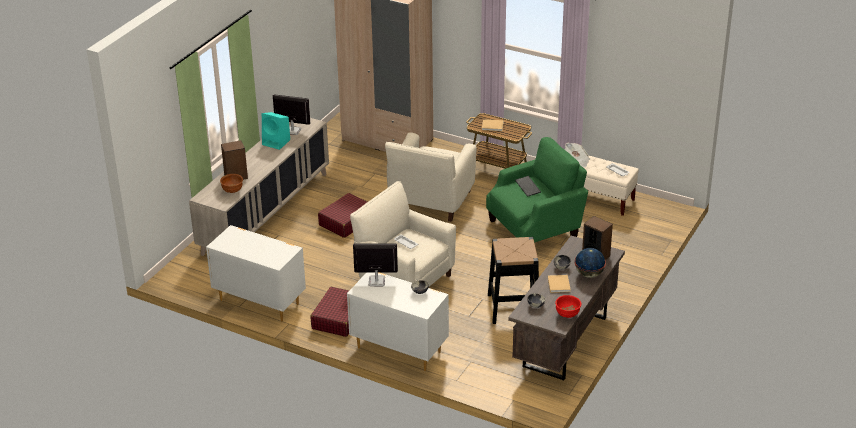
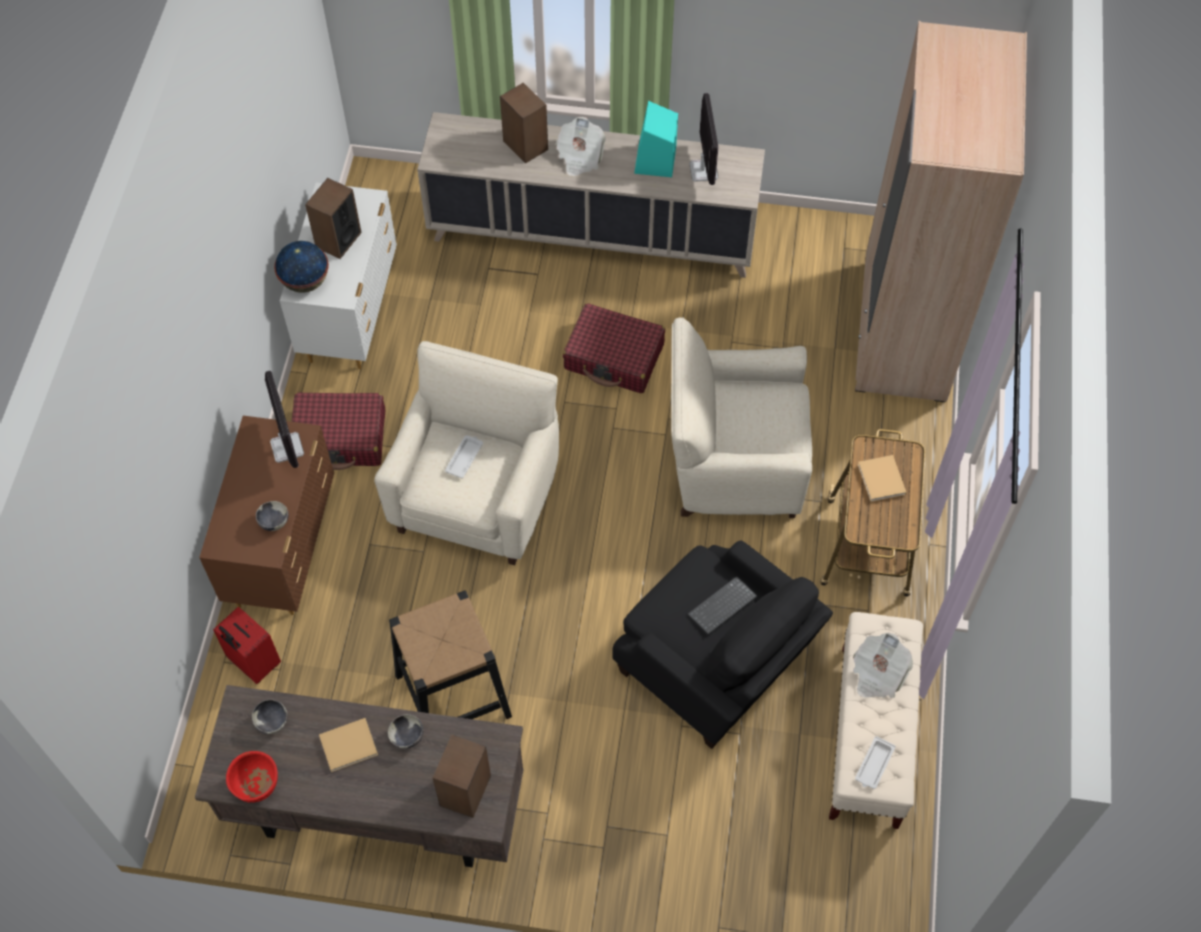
camera: 70 degrees right, 25 degrees up
(232, 191) = (480, 157): brown bowl -> none
(252, 245) = (338, 240): none -> speaker
(256, 162) = (580, 157): none -> newspaper
(398, 349) = (284, 549): white dresser -> brown dresser
(462, 370) = (253, 663): none -> red suitcase
(535, 228) = (716, 666): green armchair -> black armchair
(589, 274) = (397, 793): globe -> globe (306, 282)

